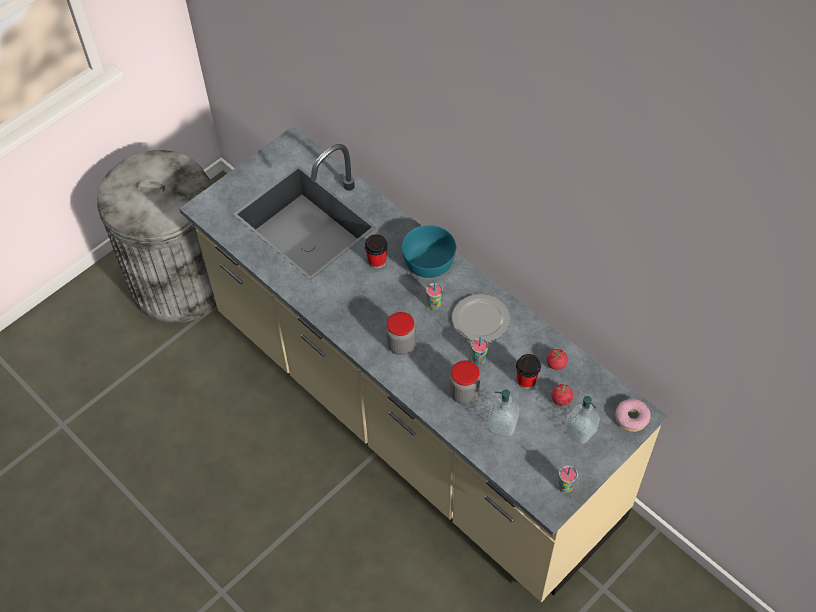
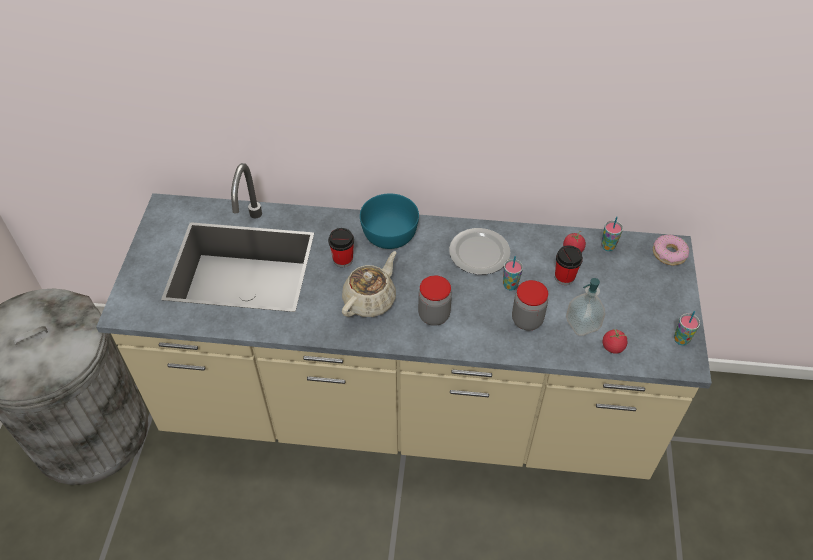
camera: 40 degrees left, 5 degrees down
(368, 304) = (370, 300): none -> beige teapot
(434, 305) = (429, 265): cup -> cup (608, 246)
(561, 399) = (605, 274): tomato -> tomato (613, 347)
(580, 430) = (644, 288): soap dispenser -> none

